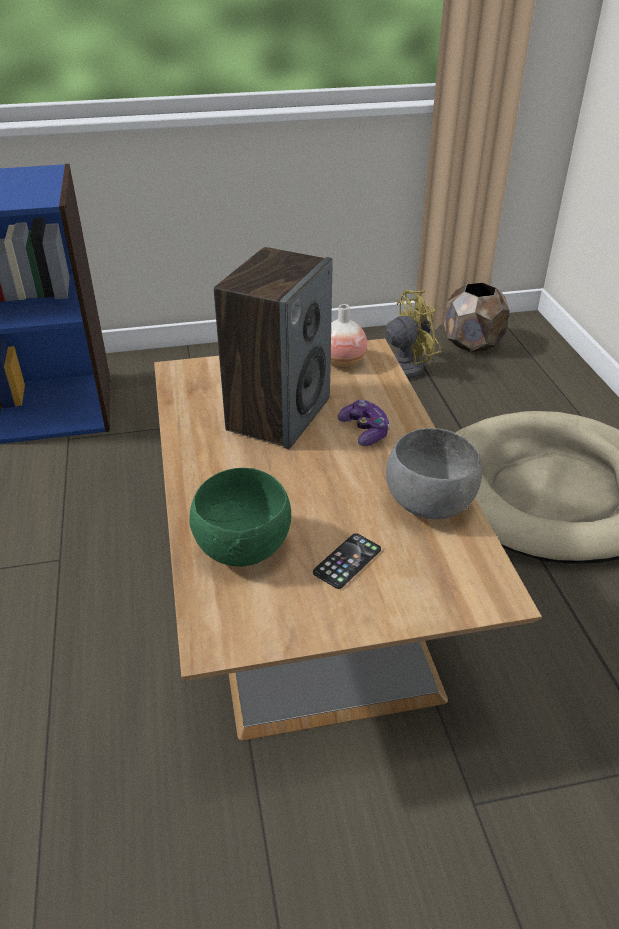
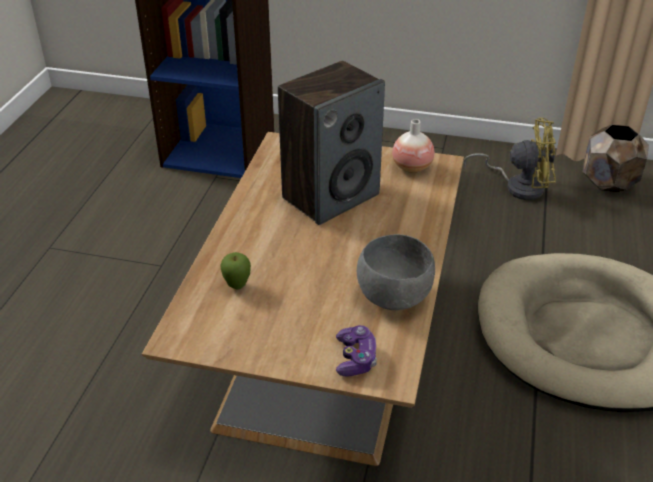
camera: 25 degrees right, 0 degrees up
(245, 548) = (237, 286): green bowl -> apple
(347, 561) = (301, 318): phone -> none
(364, 431) = (387, 227): game controller -> game controller (355, 358)

